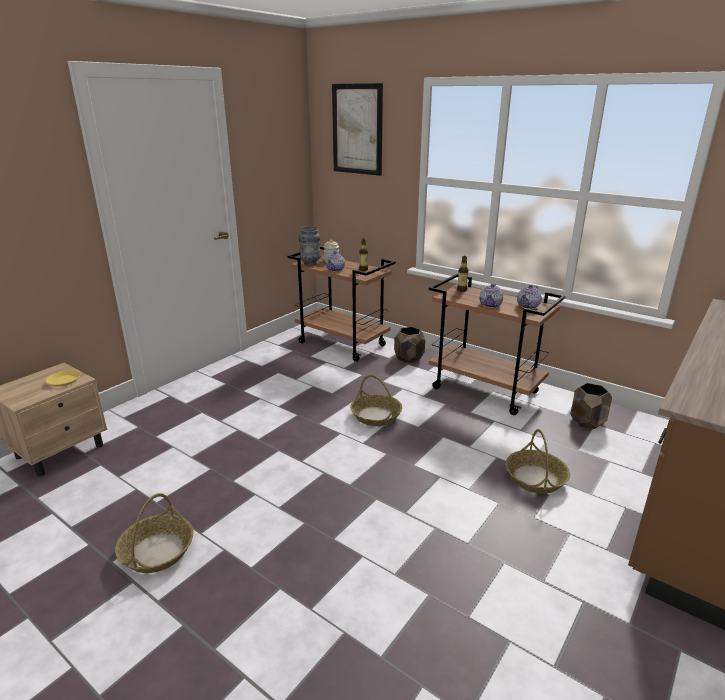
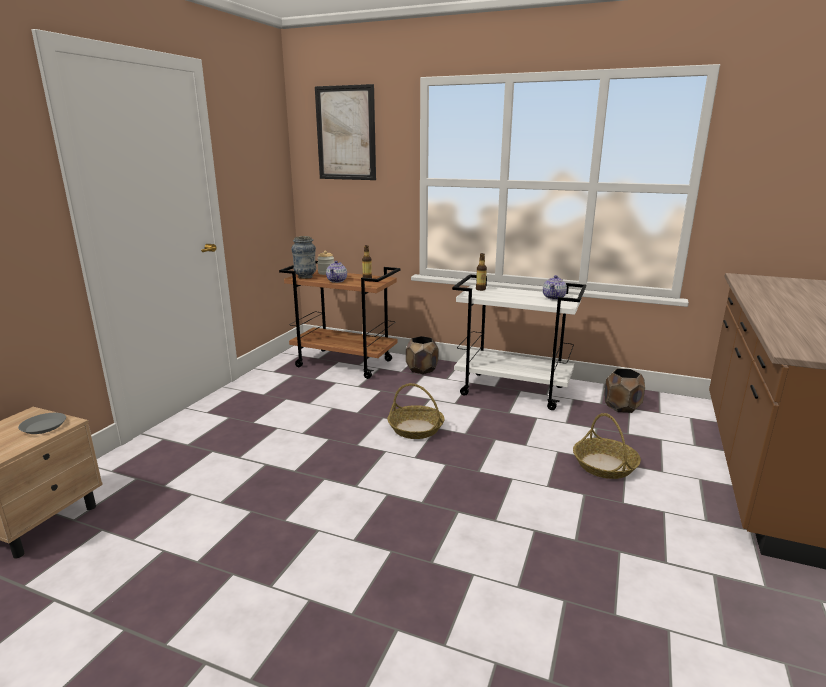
camera: 15 degrees left, 5 degrees down
(64, 380) = (44, 426): yellow plate -> grey plate
(157, 551) = (223, 618): basket -> none
(486, 390) = (513, 391): brown cart -> white cart
(490, 305) = (518, 299): teapot -> none

